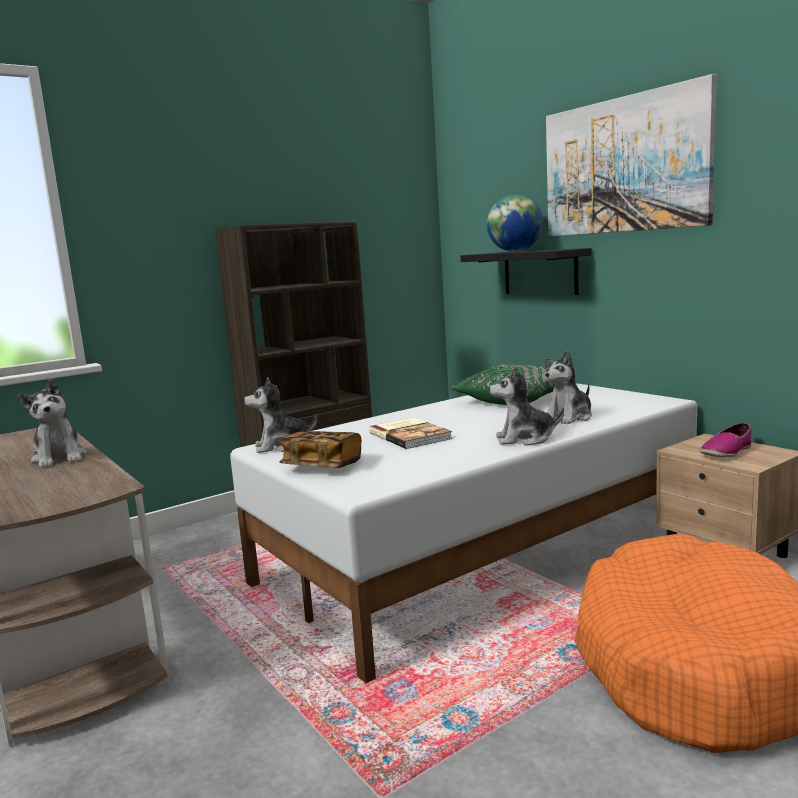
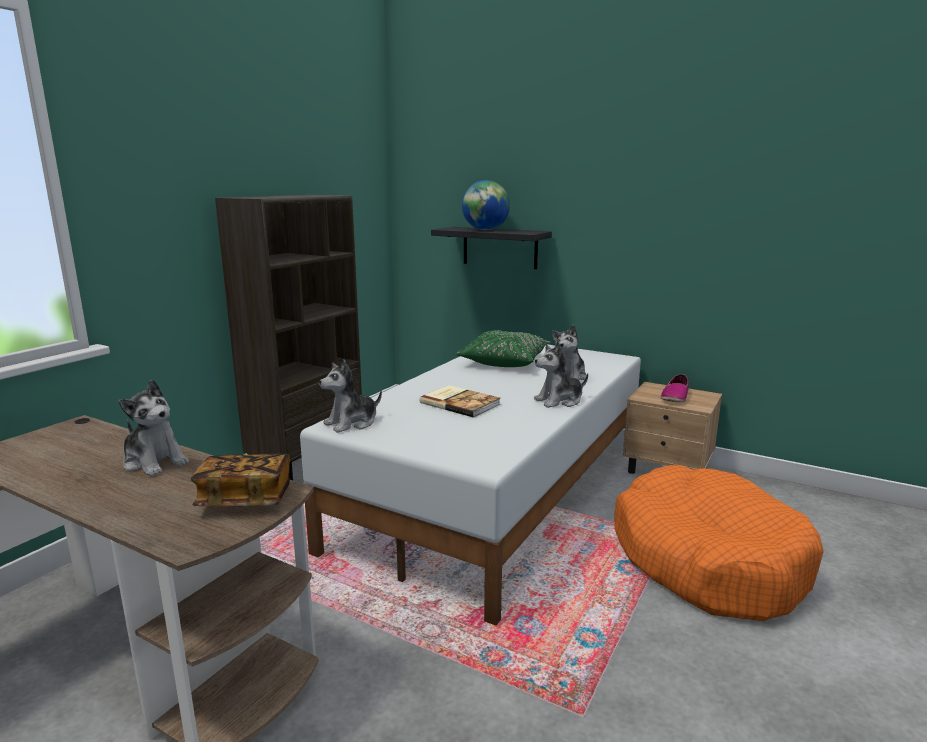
camera: 25 degrees left, 5 degrees up
(322, 466) = (420, 441): book -> book (245, 499)
(624, 165) = (586, 167): picture -> none

